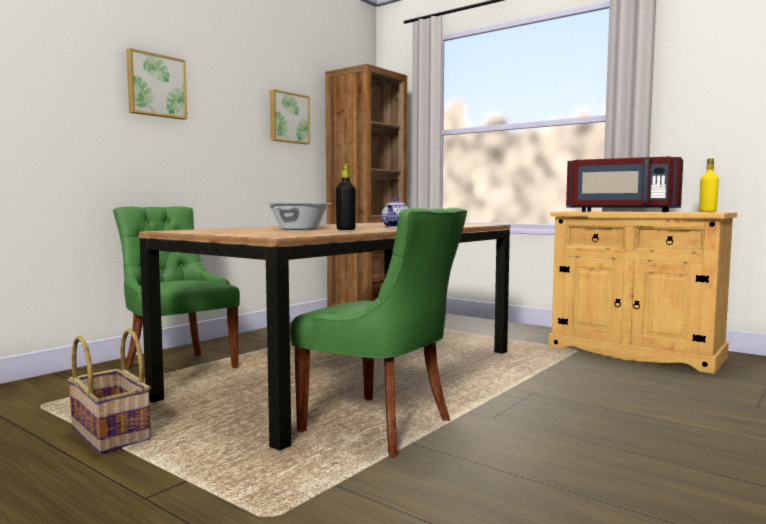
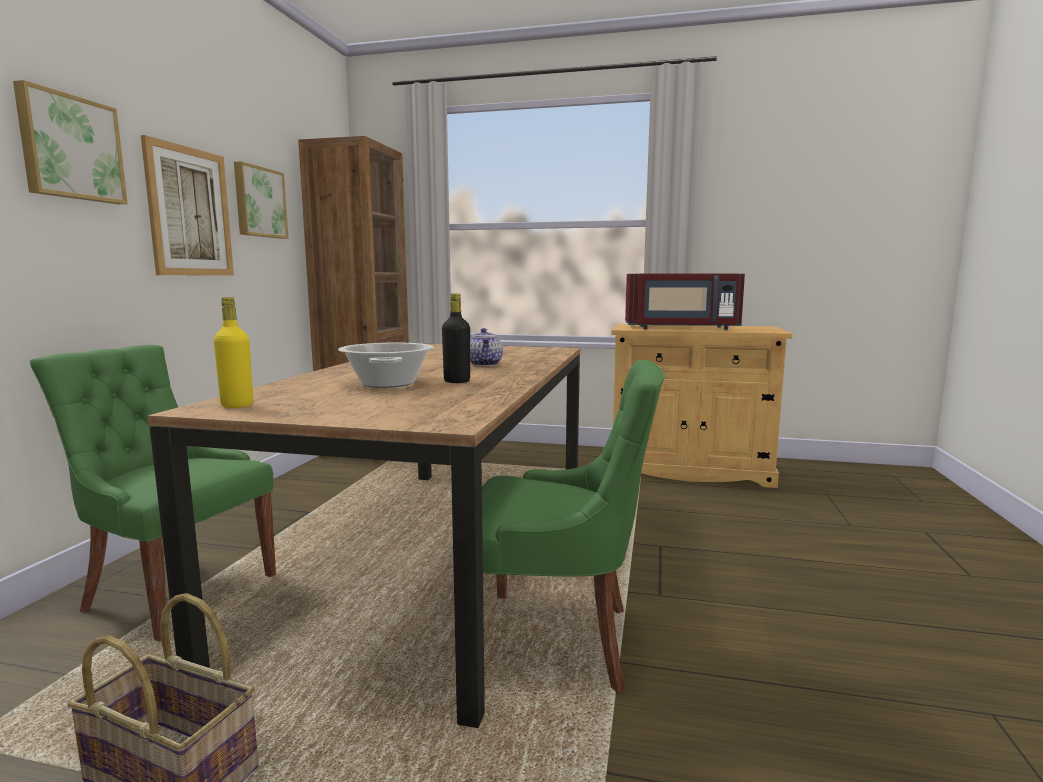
camera: 25 degrees left, 5 degrees up
(233, 124) = (190, 212): none -> picture
(707, 212) = (755, 327): yellow bottle -> yellow bottle (237, 405)

